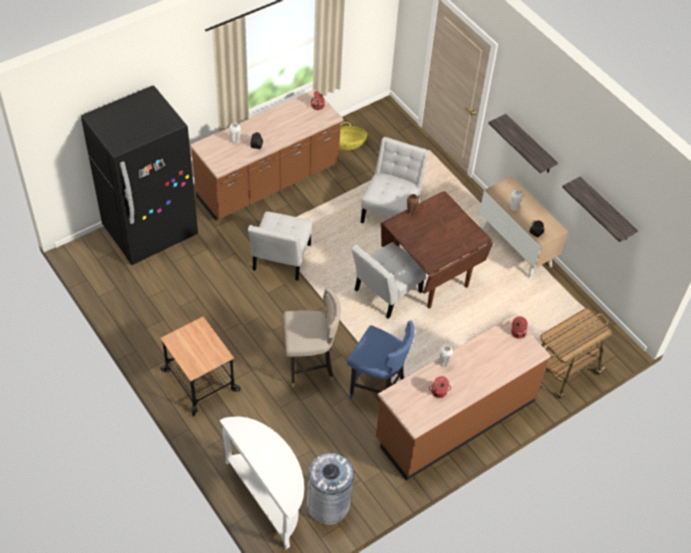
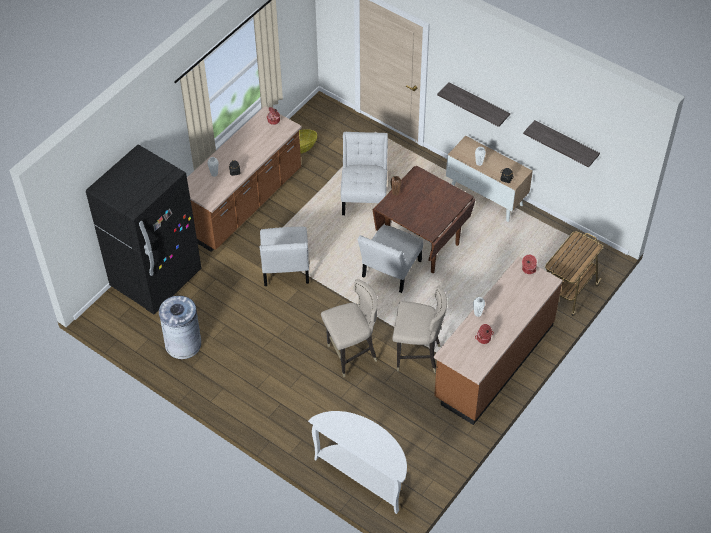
camera: 15 degrees left, 0 degrees up
(200, 381) = (261, 397): cart -> none
(328, 505) = (417, 466): grey trash can -> grey trash can (183, 344)
(377, 389) = (417, 356): blue stool -> beige stool

